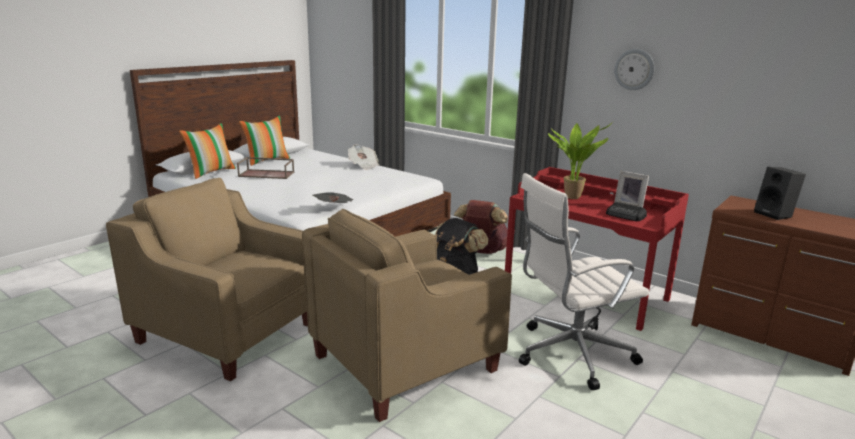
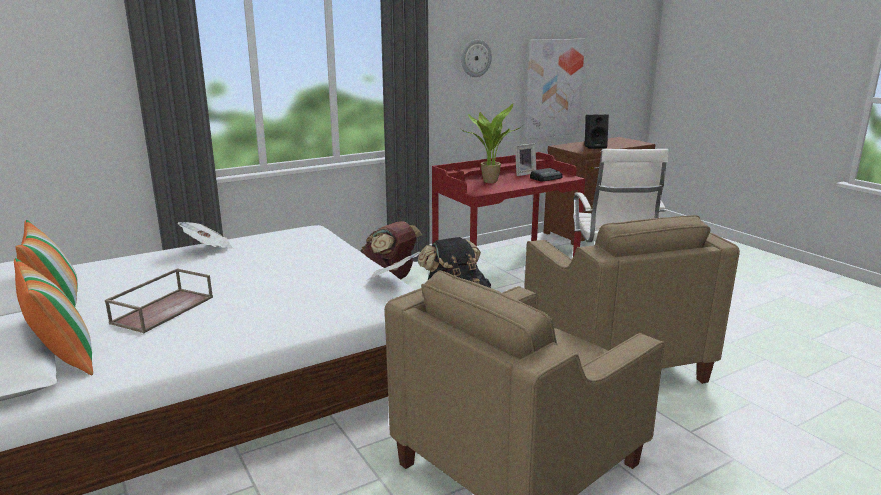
camera: 70 degrees left, 0 degrees up
(753, 123) = (553, 88): none -> picture

